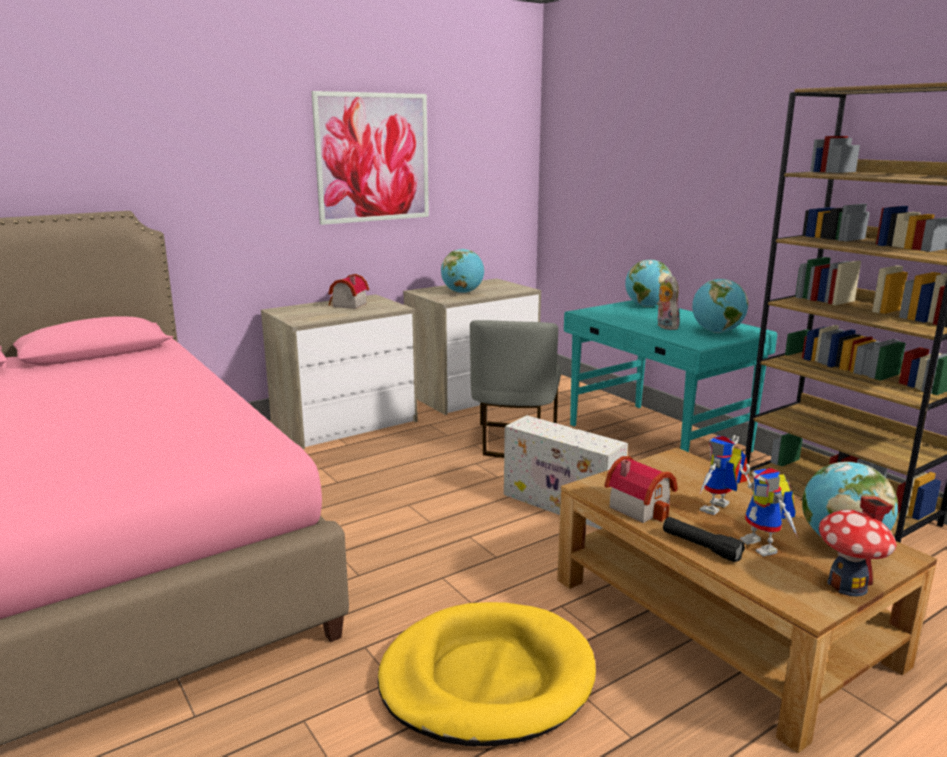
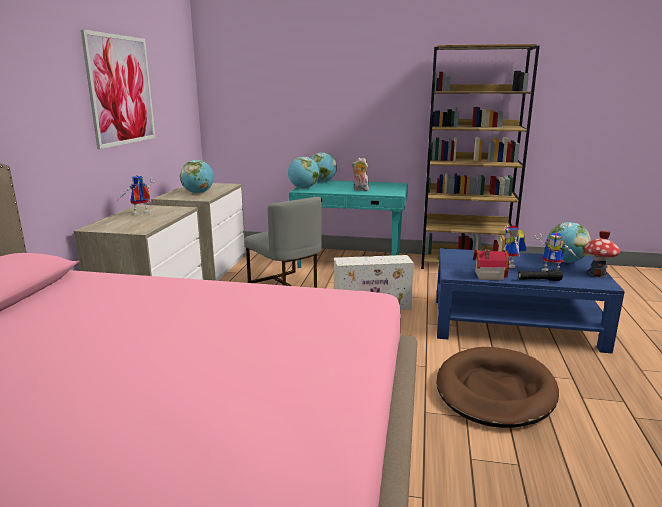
camera: 45 degrees left, 0 degrees up
(347, 305) = (140, 214): toy house -> toy robot
(486, 678) = (494, 391): yellow dog bed -> brown dog bed
(716, 332) = (387, 187): globe -> globe (303, 188)
(720, 620) = (515, 323): brown coffee table -> blue coffee table

